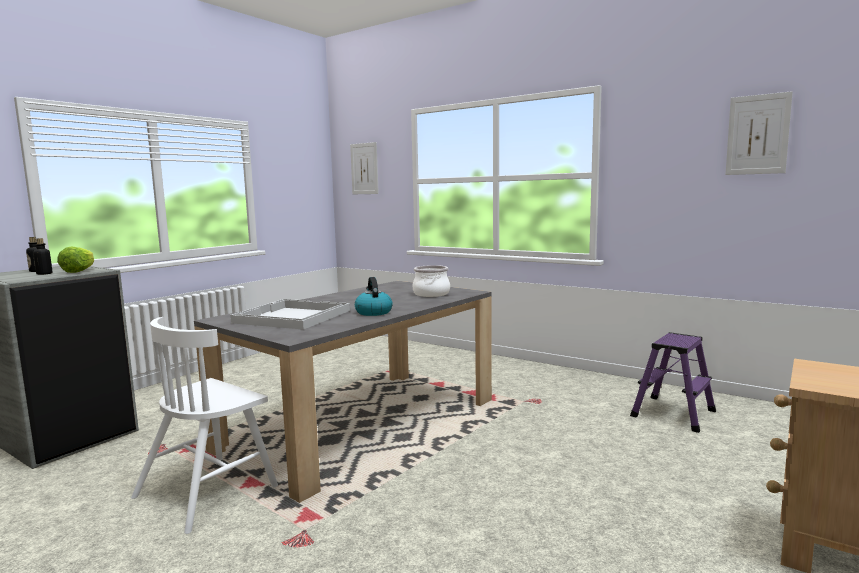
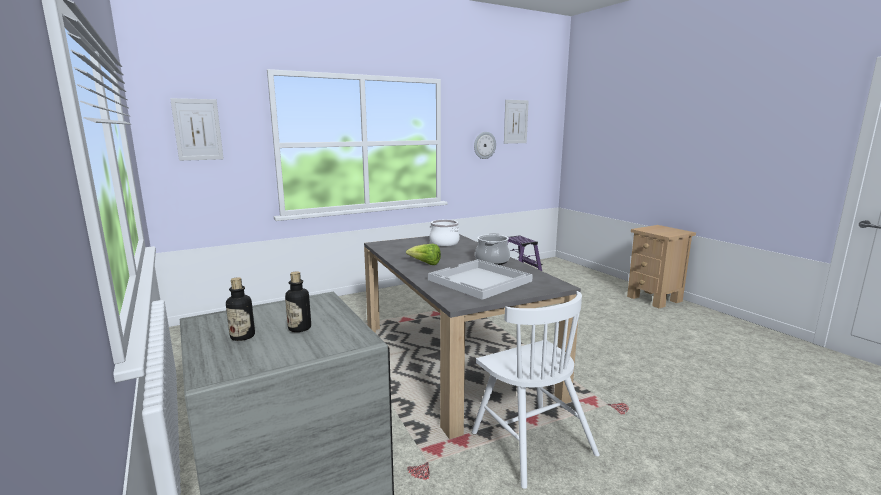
camera: 65 degrees left, 5 degrees up
(79, 271) = (312, 309): lettuce -> lettuce (425, 264)
(373, 312) = (492, 261): kettle -> cooking pot
(681, 178) = (484, 145): none -> wall clock

